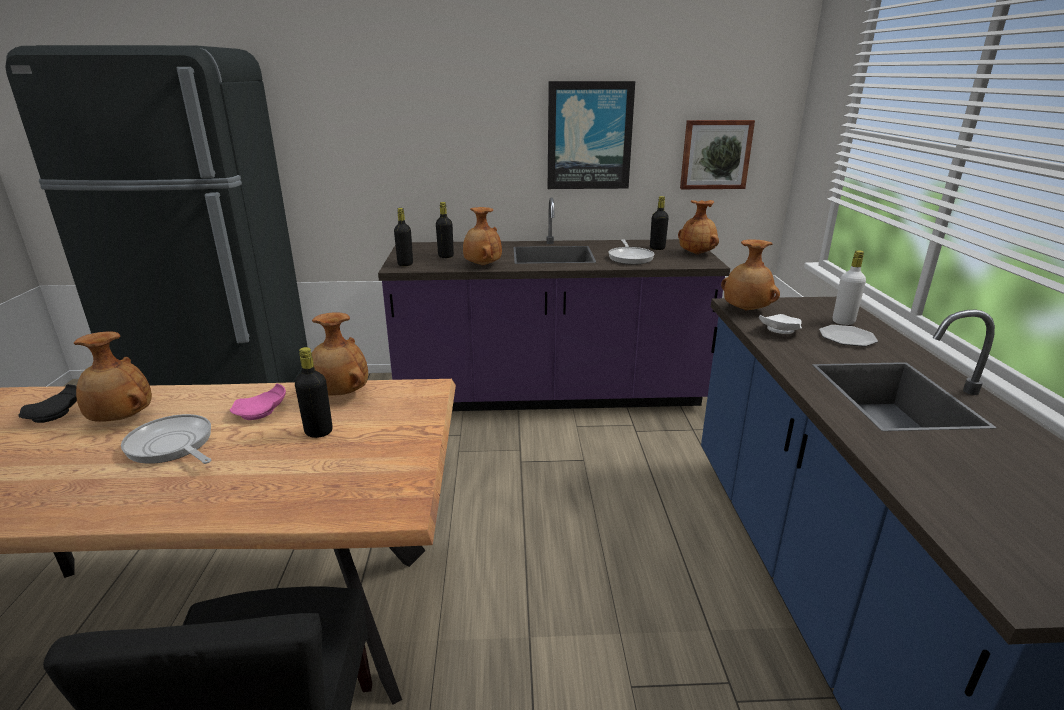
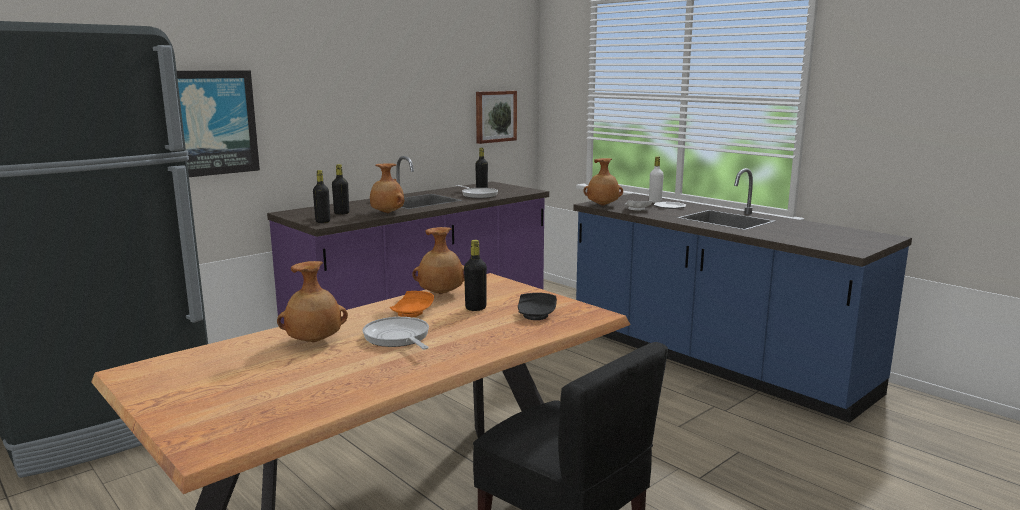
camera: 40 degrees left, 10 degrees down
(56, 414) = (246, 356): black plate -> black plate (536, 315)
(172, 446) = (398, 338): frying pan -> frying pan turned 60 degrees clockwise
(262, 412) = (412, 312): pink plate -> orange plate
(589, 136) = (415, 106): picture -> picture (212, 123)
(697, 254) = (513, 187): brown vase -> none

